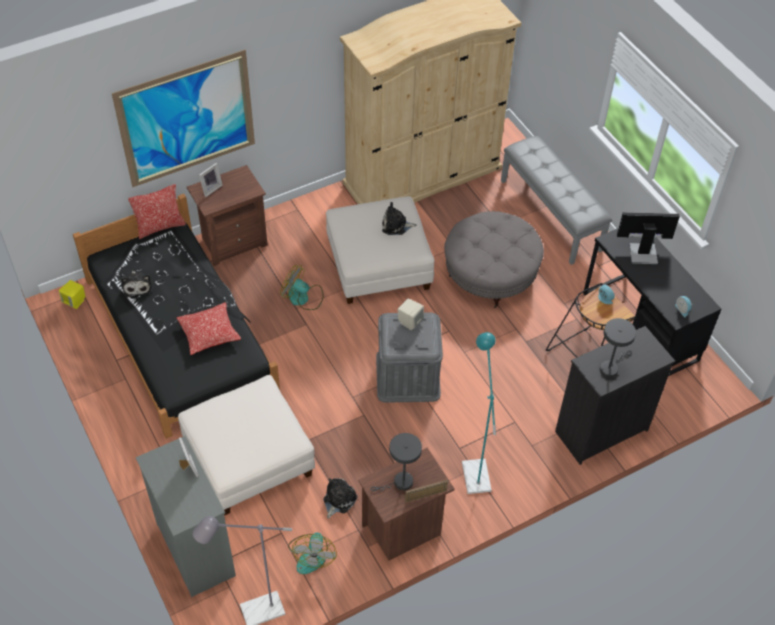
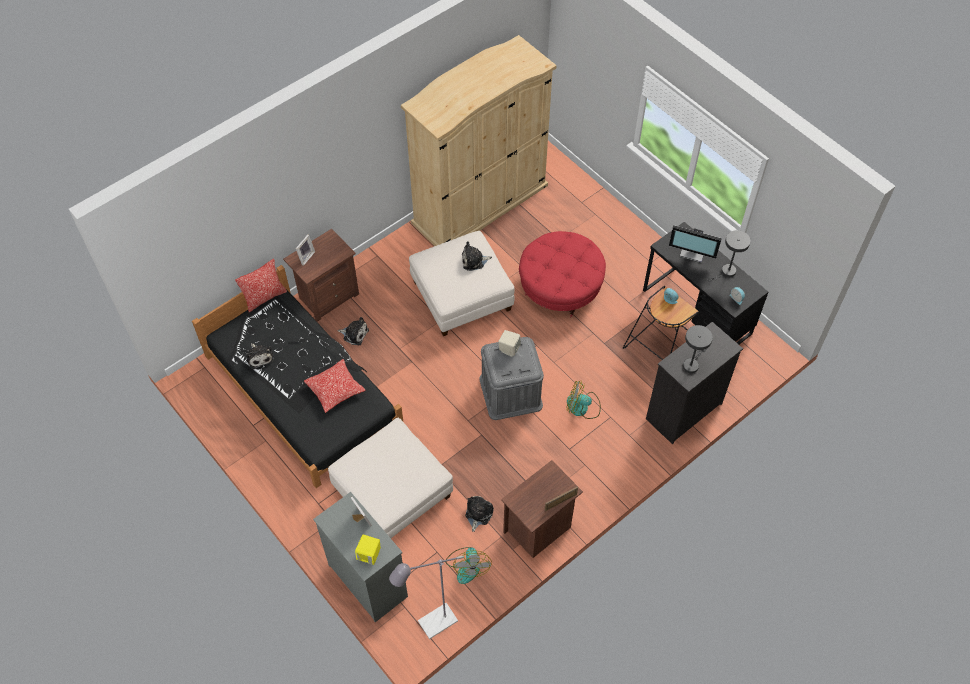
camera: 10 degrees left, 5 degrees up
(75, 301) = (200, 378): yellow speaker -> yellow speaker (369, 555)
(187, 119) = (279, 203): picture -> none
(251, 285) = (354, 334): none -> plush toy
(303, 298) = (403, 338): fan -> fan (582, 407)
(400, 483) = (536, 495): grey table lamp -> grey table lamp (726, 272)
(474, 470) = (586, 465): turquoise floor lamp -> none
(490, 274) = (560, 287): grey ottoman -> red ottoman
(551, 215) = (600, 222): grey bench -> none
(642, 252) = (693, 252): monitor -> monitor turned 150 degrees counterclockwise

